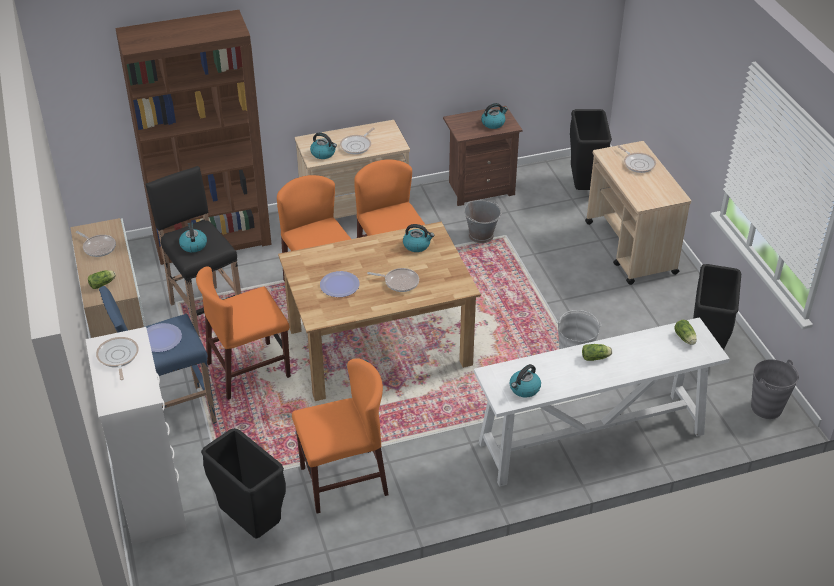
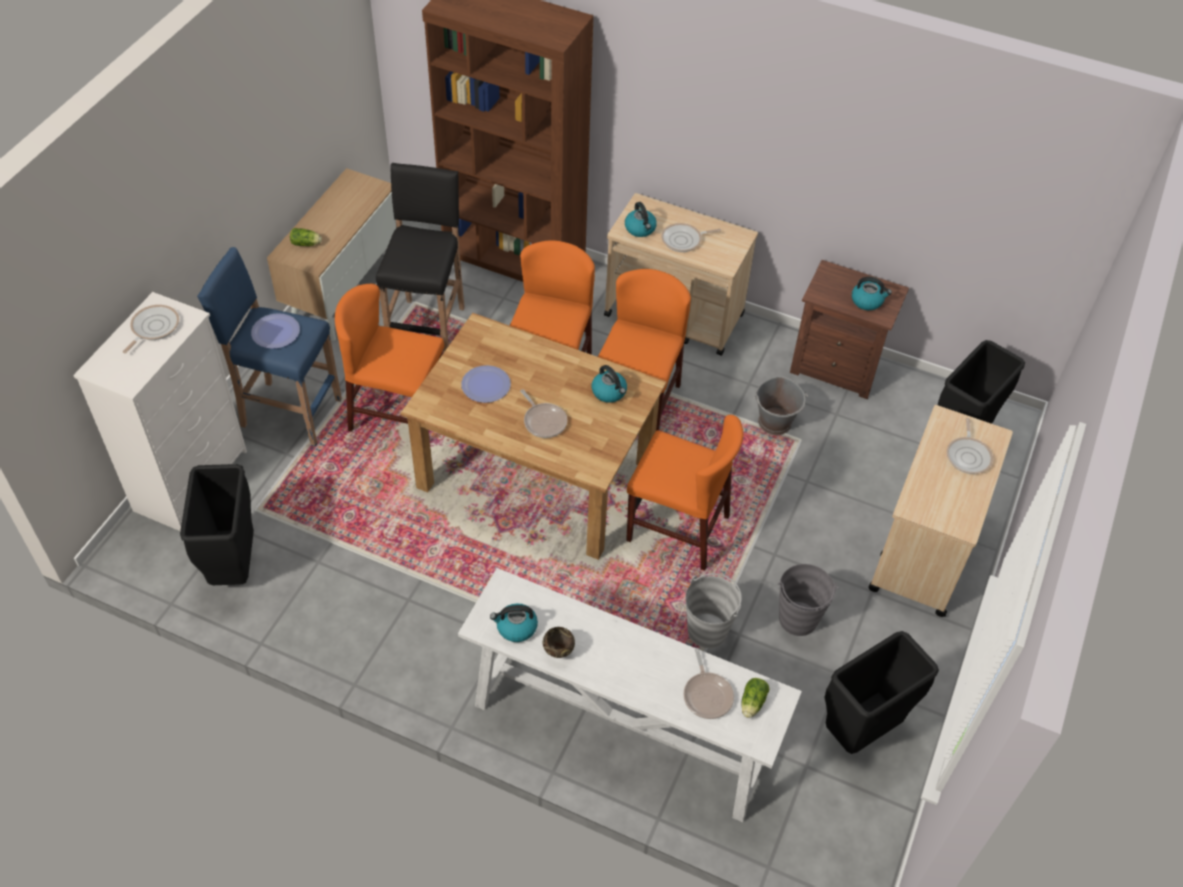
camera: 40 degrees right, 10 degrees up
(98, 247) = (344, 203): frying pan -> frying pan (707, 695)
(193, 245) = (410, 254): kettle -> none
(343, 481) = (350, 587): orange chair -> orange chair (677, 529)
(562, 384) = (559, 652): none -> brown bowl
(596, 357) = (629, 650): lettuce -> none
(766, 408) = (851, 850): grey bucket -> grey bucket (798, 619)

